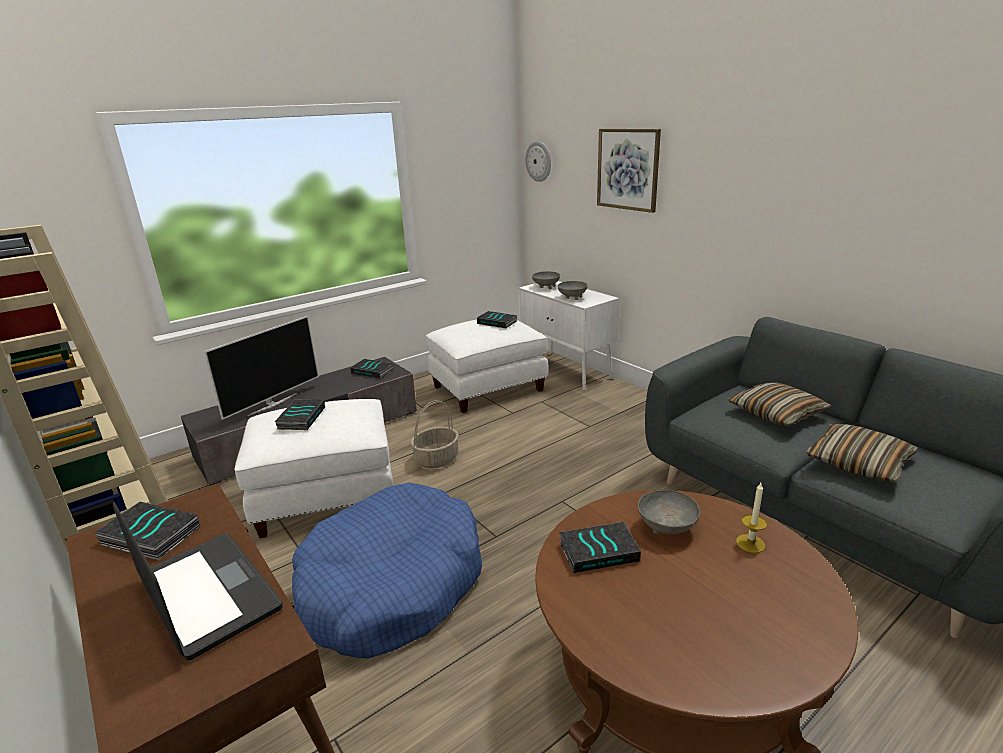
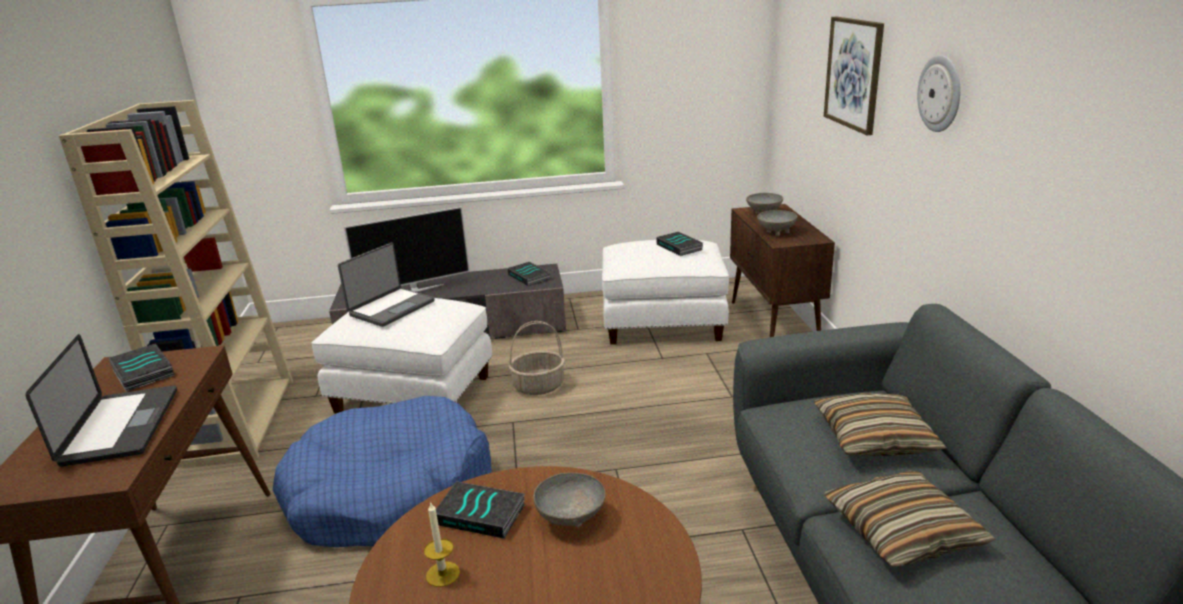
camera: 30 degrees right, 0 degrees up
(301, 418) = (391, 308): book -> laptop
(539, 161) = (786, 52): wall clock -> wall clock (940, 93)
(567, 371) = (774, 324): white cabinet -> brown cabinet
(750, 543) = (634, 567): candle -> candle (443, 574)

